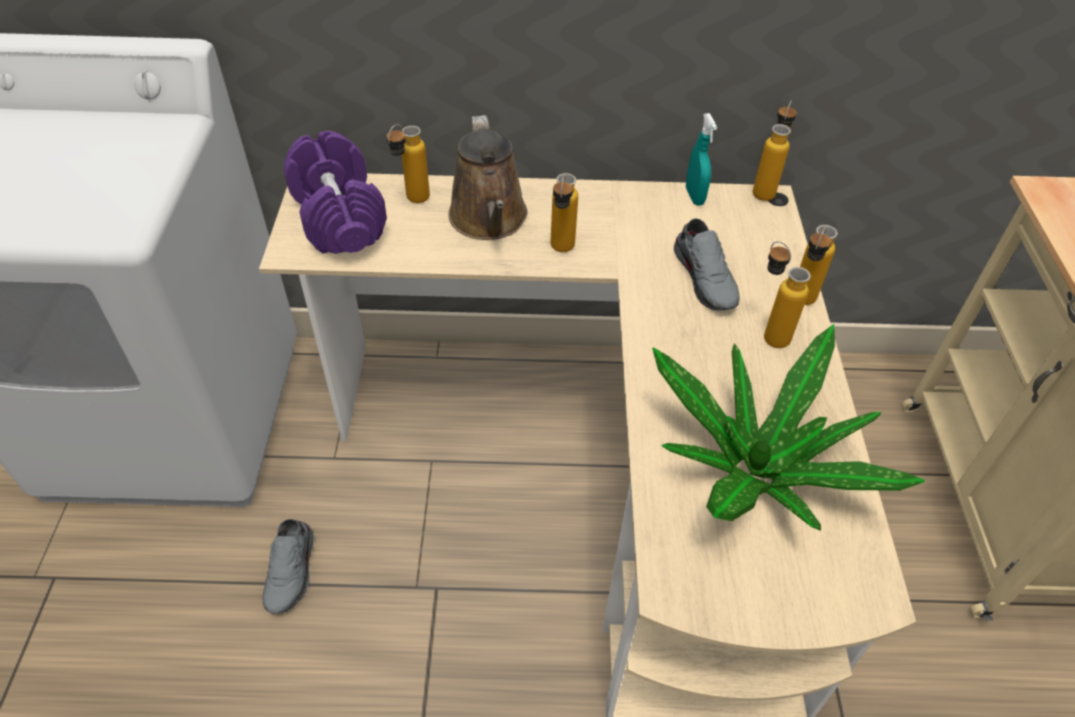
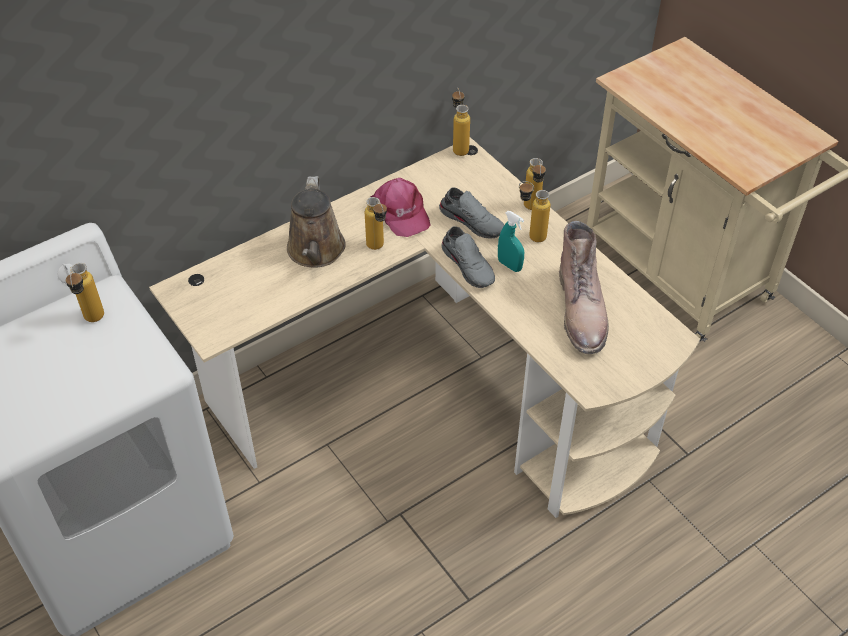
camera: 35 degrees left, 0 degrees up
(292, 571) = (301, 563): grey shoe -> grey shoe (469, 265)
(339, 216) = (218, 299): purple dumbbell -> none
(411, 202) = (254, 265): bottle -> bottle (92, 322)
(489, 220) = (316, 251): brown watering can -> brown watering can turned 45 degrees clockwise
(626, 226) = (400, 212): none -> pink cap
(694, 196) = (422, 172): turquoise spray bottle -> turquoise spray bottle (509, 265)
(757, 469) = (582, 311): potted plant -> brown boot

